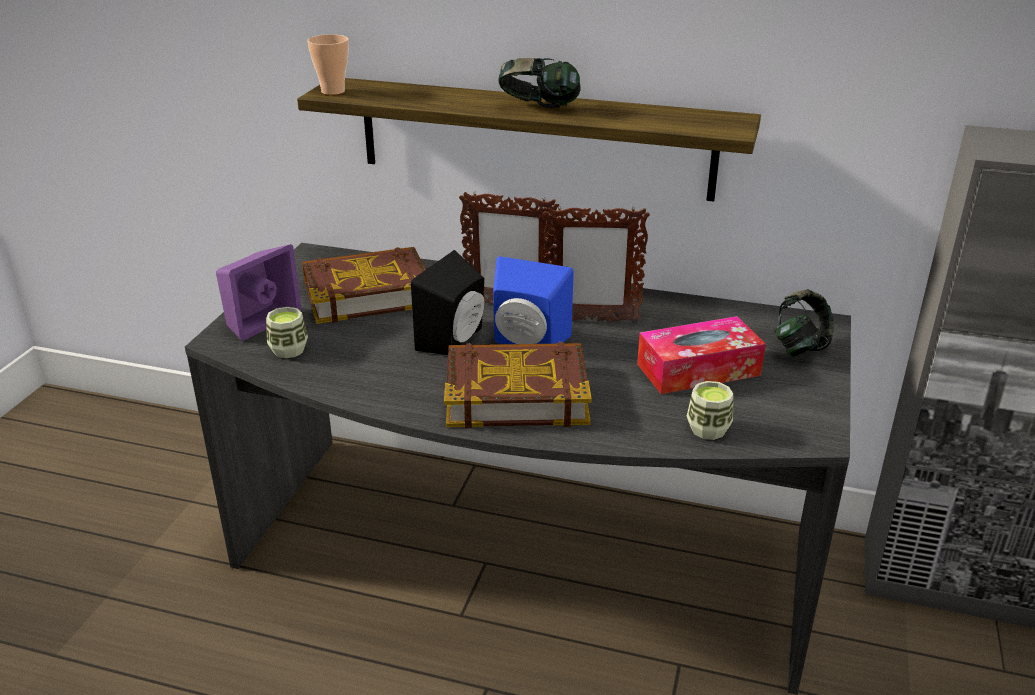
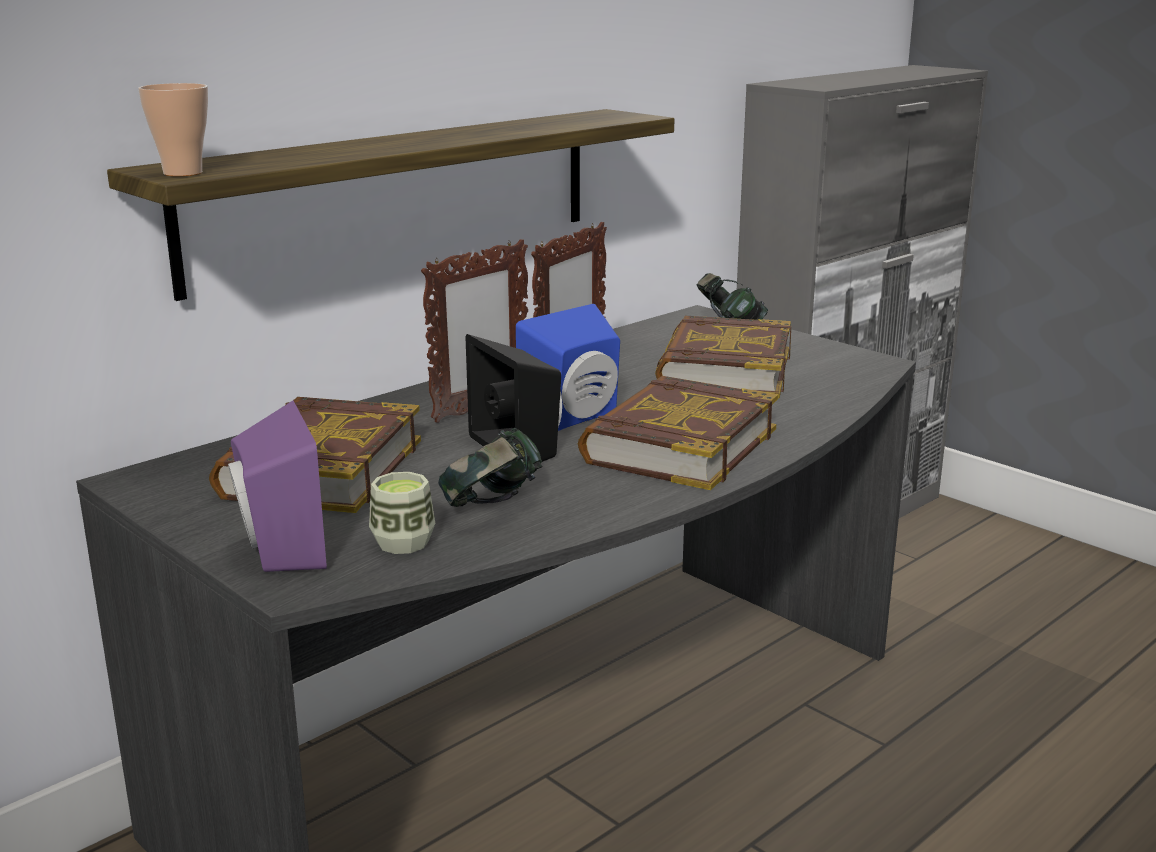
camera: 60 degrees left, 10 degrees down
(539, 108) = (450, 137): headphones -> headphones (493, 507)
(698, 370) = (724, 369): tissue box -> book
(708, 429) = (830, 391): cup -> none

